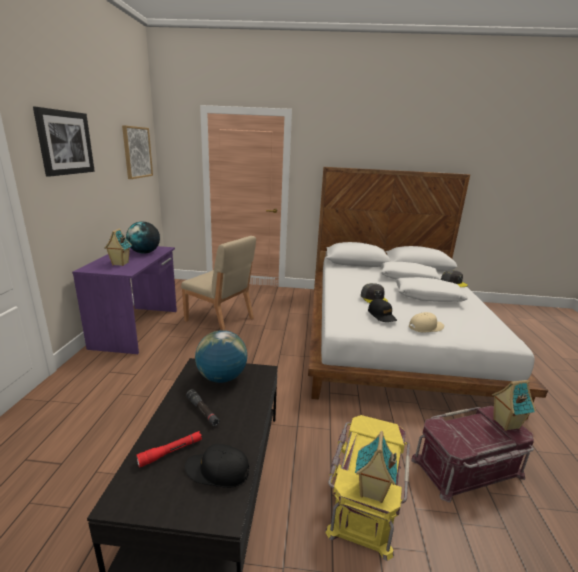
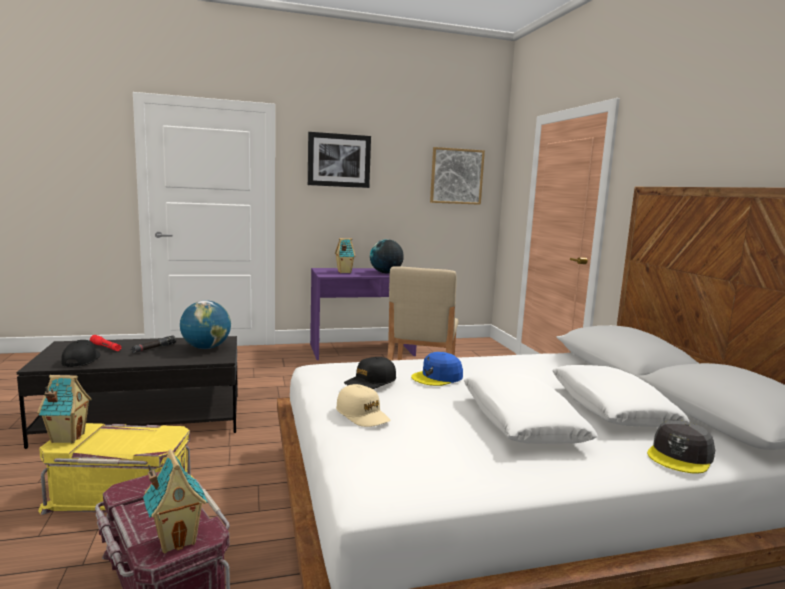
camera: 70 degrees right, 10 degrees down
(374, 298) = (437, 377): grey cap -> blue cap

